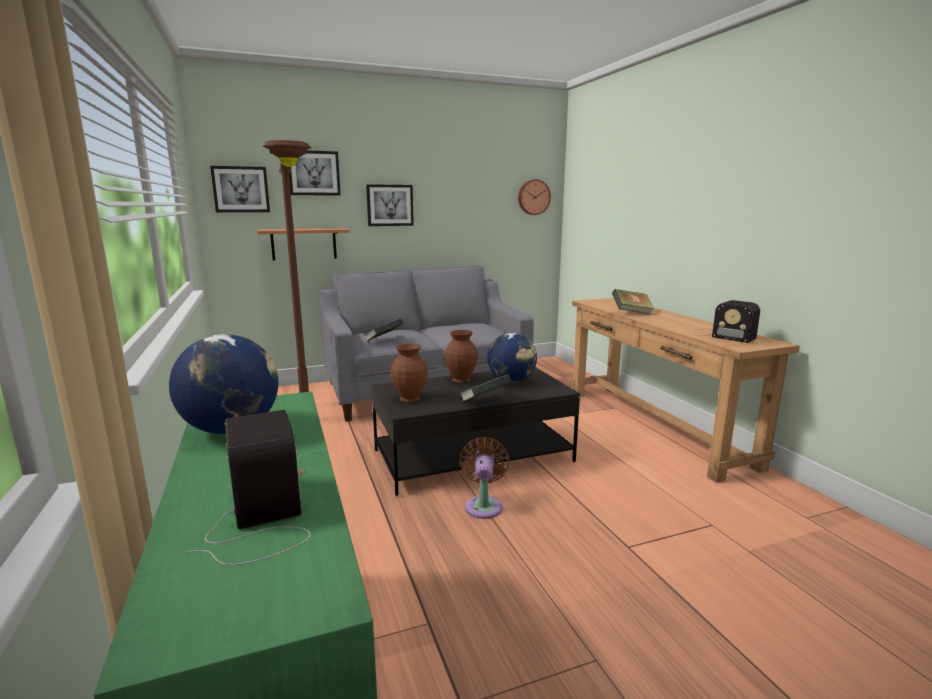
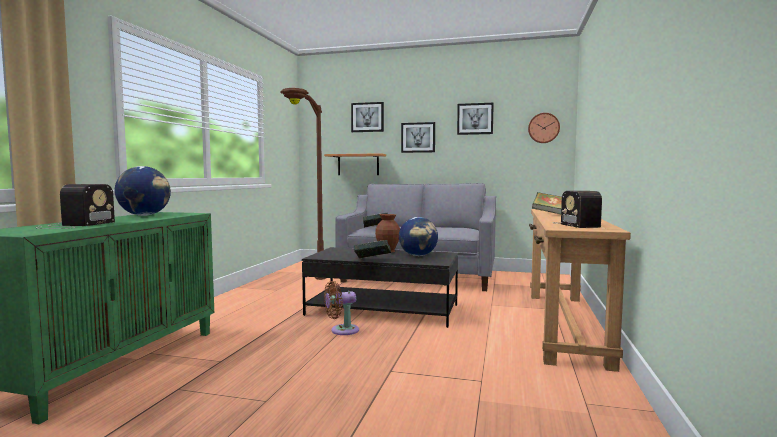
camera: 35 degrees right, 10 degrees down
(241, 189) = (324, 129): picture -> picture (475, 119)
(409, 398) = (334, 253): brown vase -> none
(483, 505) = (341, 330): brown fan -> brown fan turned 150 degrees counterclockwise

